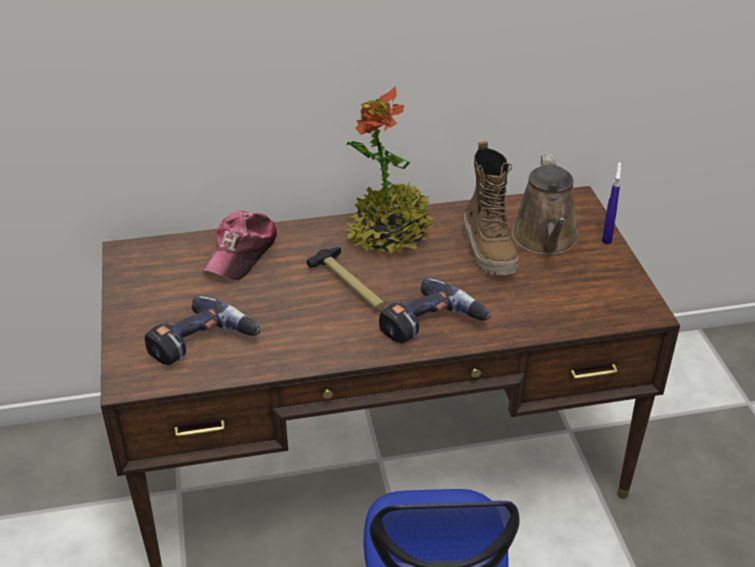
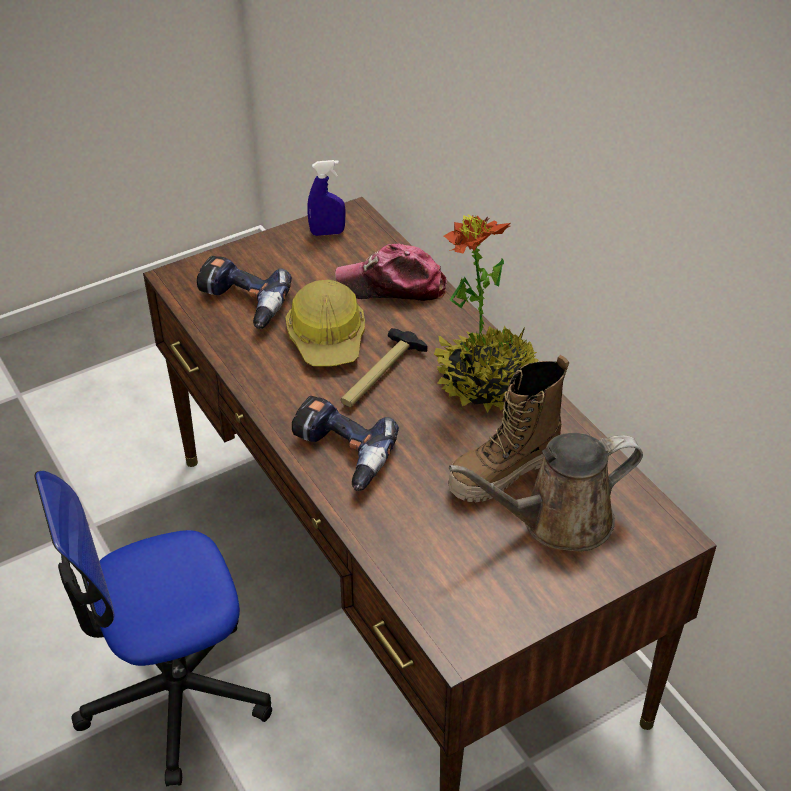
camera: 70 degrees right, 5 degrees up
(285, 303) = (327, 337): none -> hard hat
(607, 236) = (604, 582): blue spray bottle -> blue spray bottle (327, 233)

